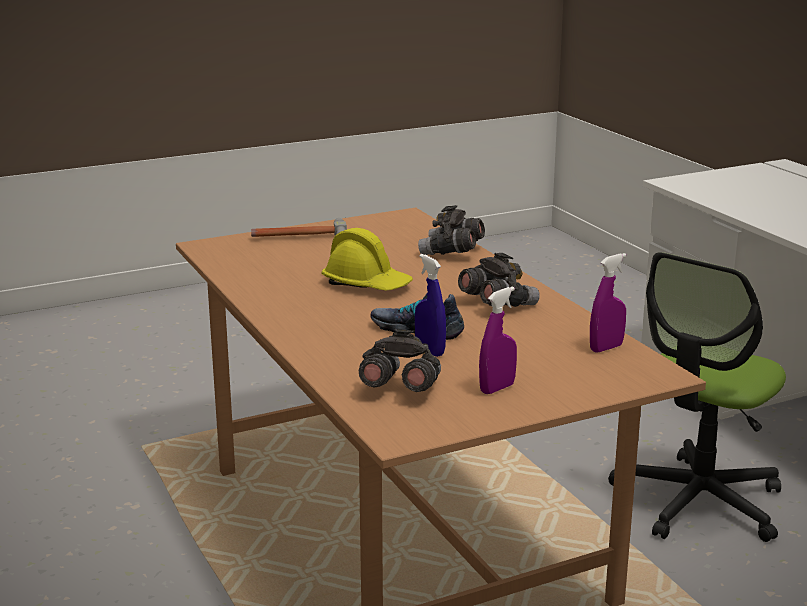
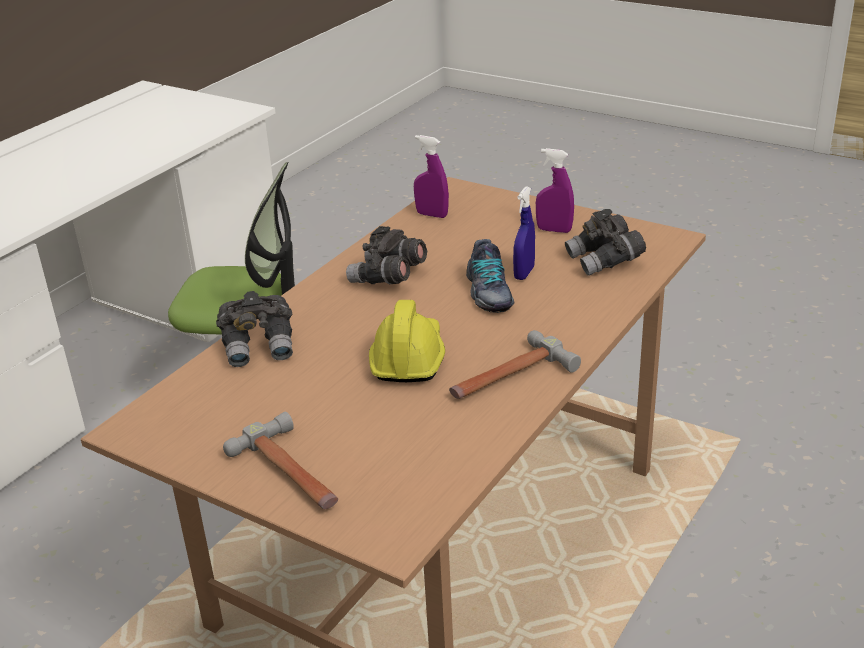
camera: 120 degrees left, 10 degrees up
(292, 304) = (508, 377): none -> hammer

